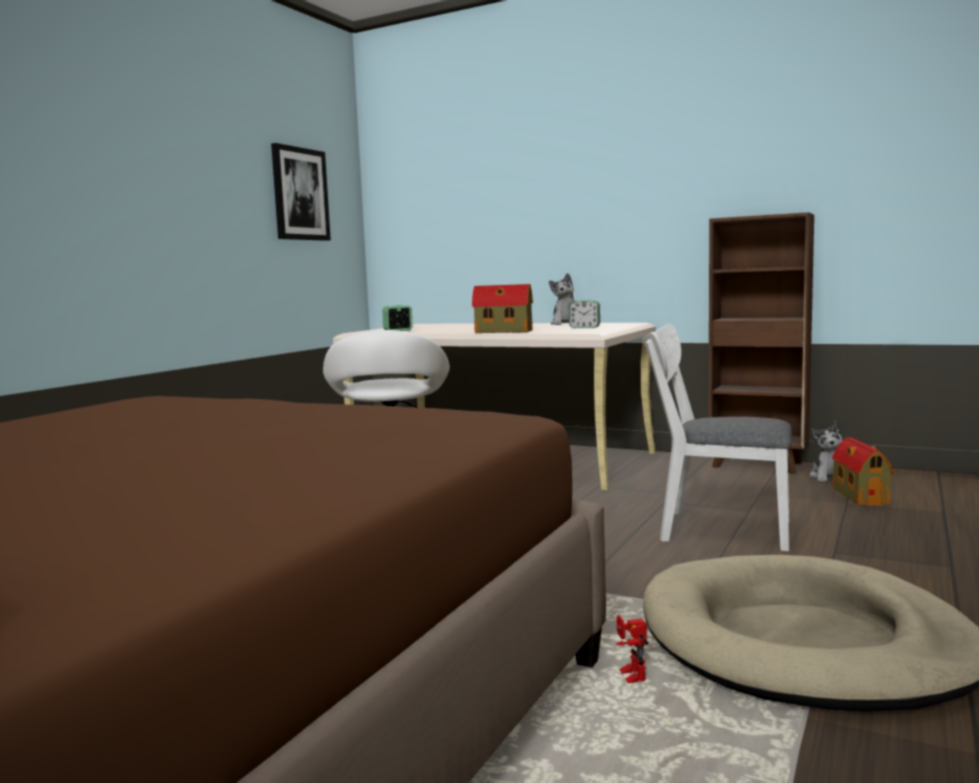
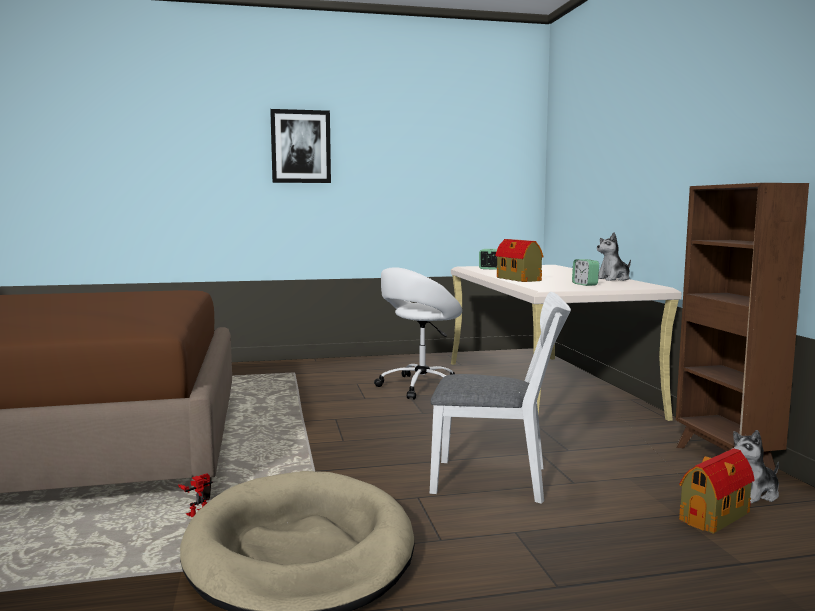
camera: 50 degrees right, 0 degrees up
(300, 194) = (472, 159): picture -> picture (301, 146)
(714, 529) = (499, 481): white chair -> white chair turned 120 degrees clockwise

